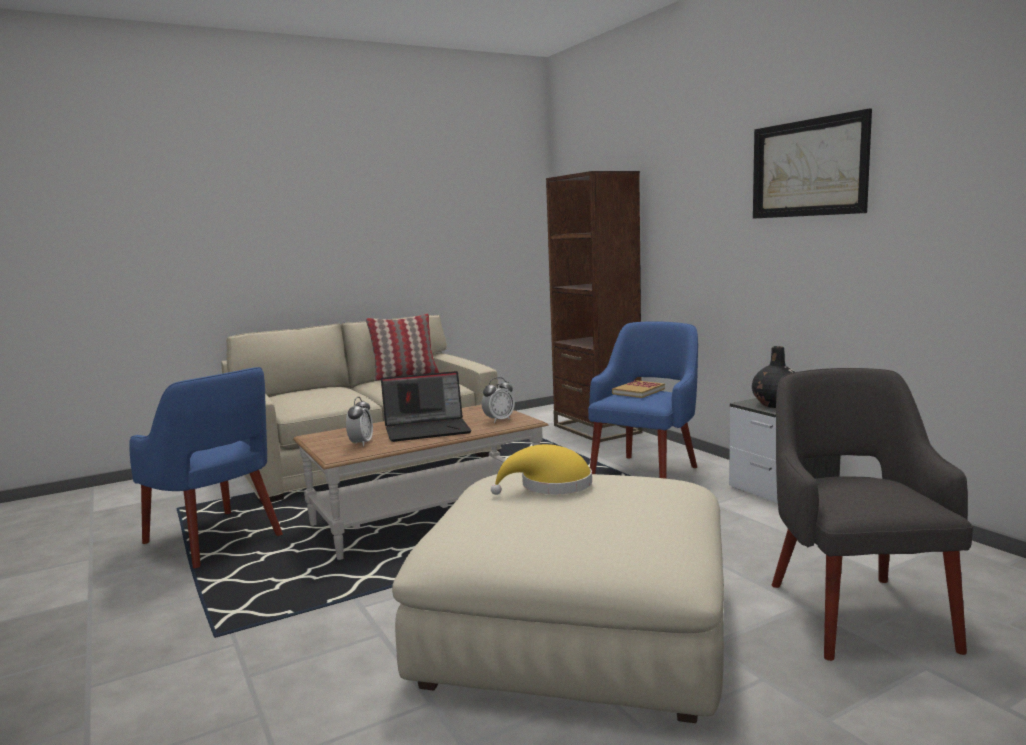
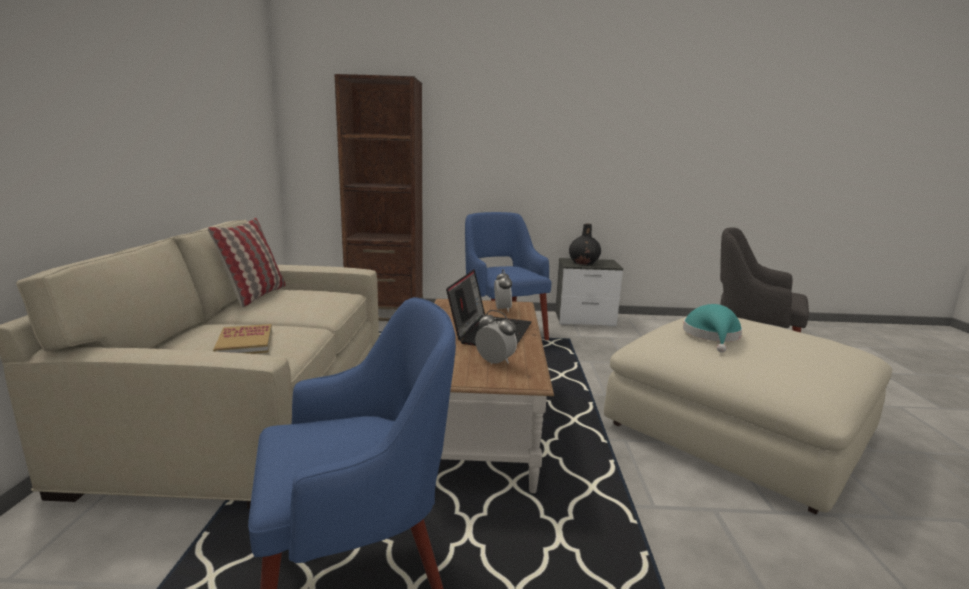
camera: 60 degrees left, 5 degrees up
(550, 486) = (712, 336): yellow hat -> turquoise hat
(638, 391) = (500, 269): book -> book (245, 343)
(808, 168) = (592, 103): picture -> none

